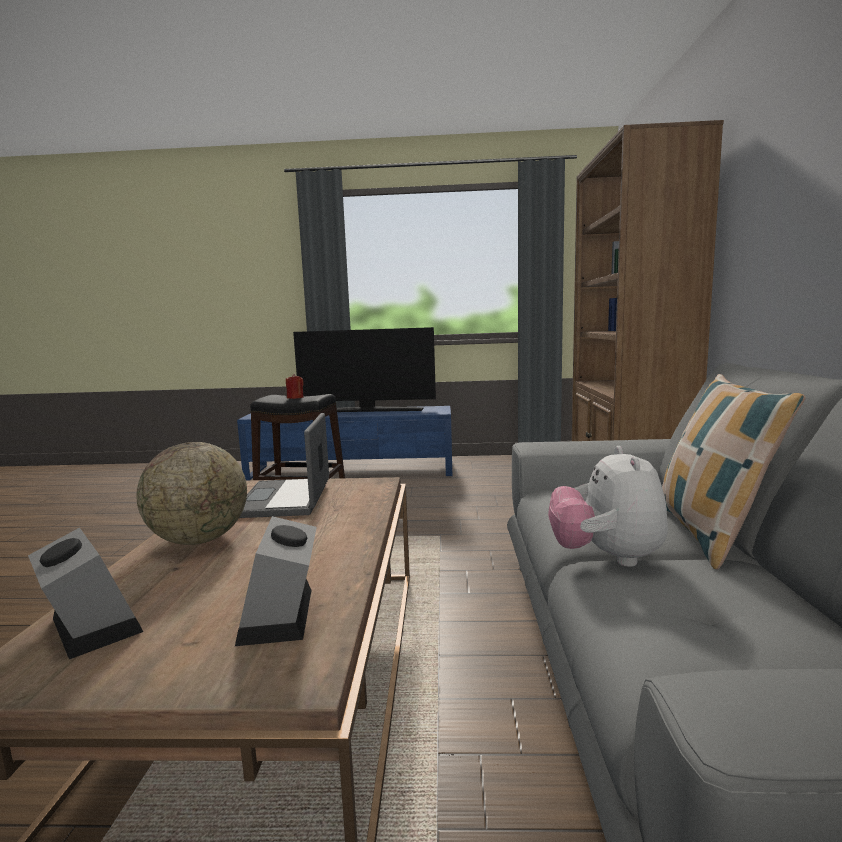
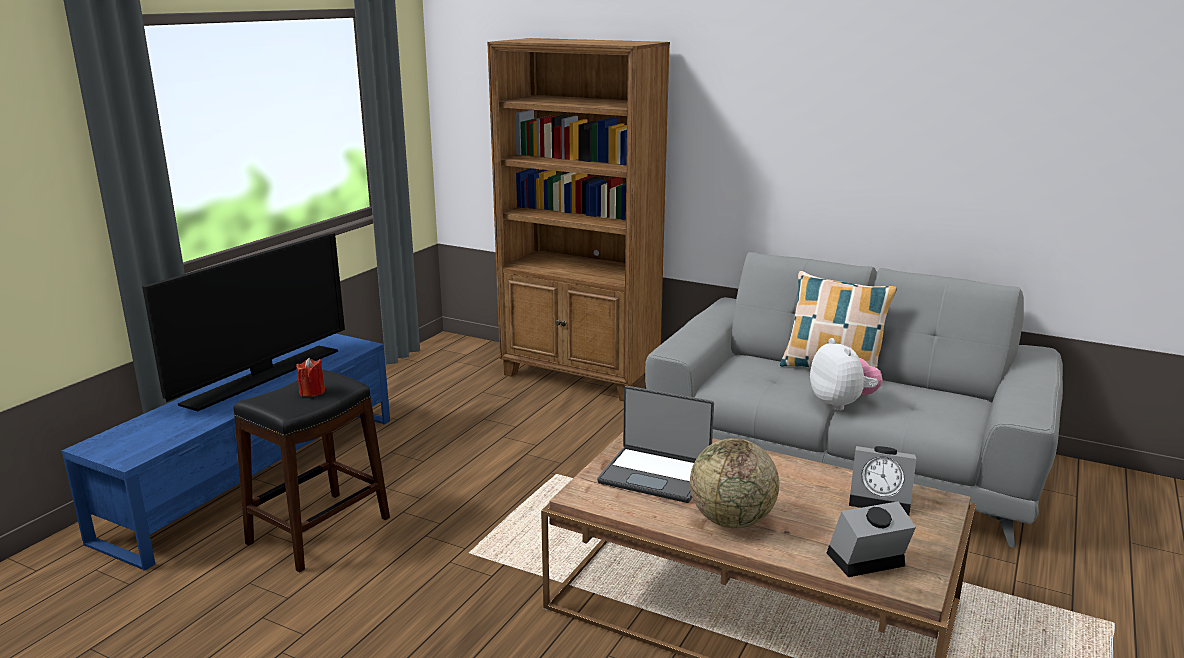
camera: 65 degrees left, 10 degrees up
(606, 558) = (842, 404): plush toy -> plush toy turned 135 degrees counterclockwise

